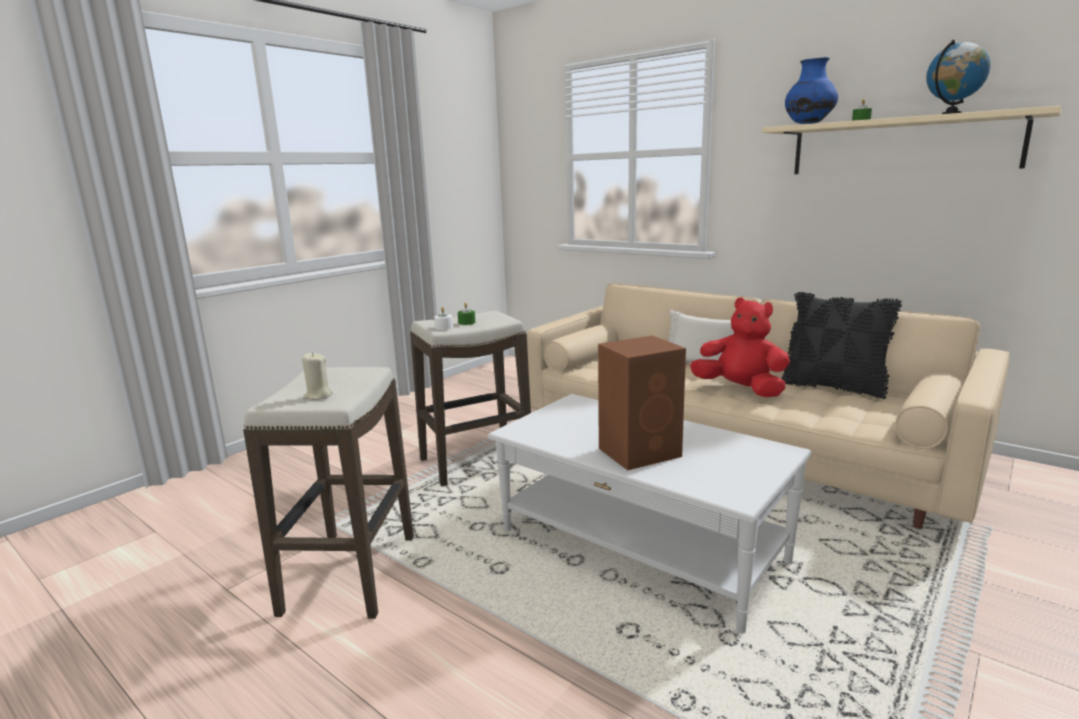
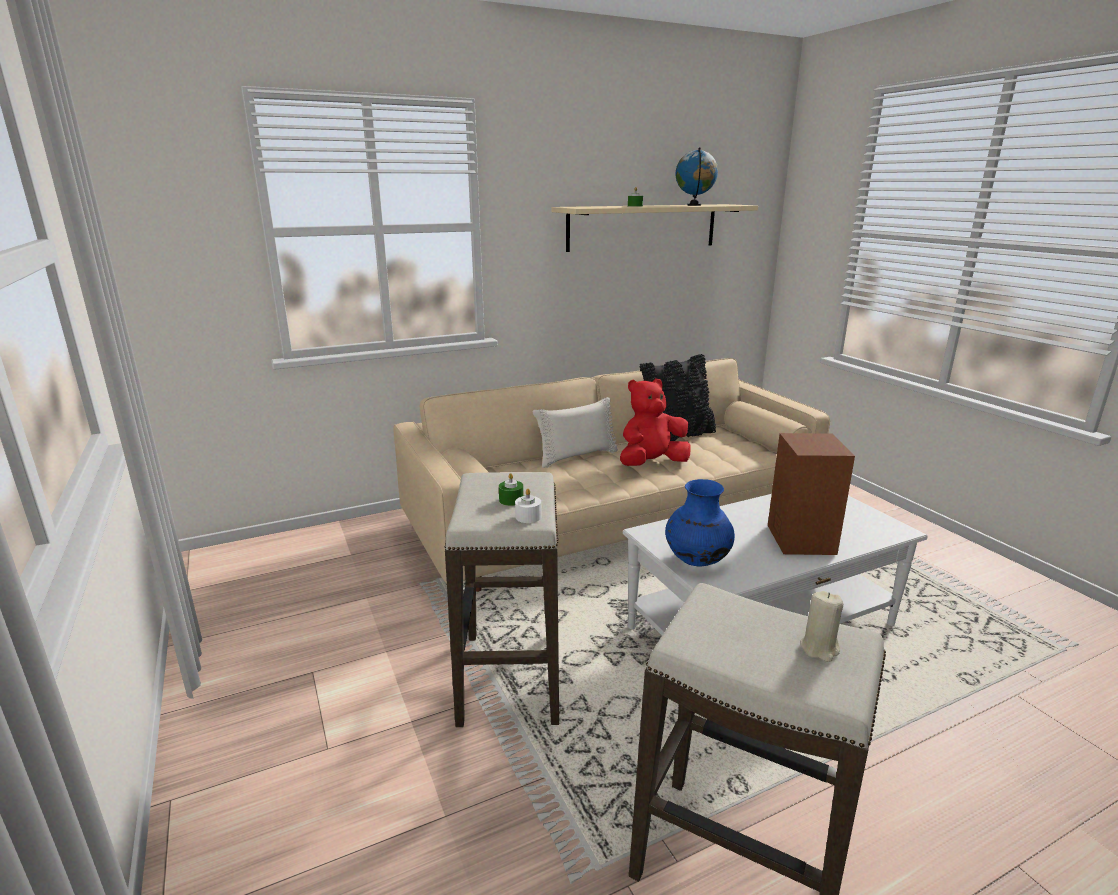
camera: 65 degrees left, 5 degrees up
(808, 124) = (600, 207): blue vase -> blue vase (696, 560)

